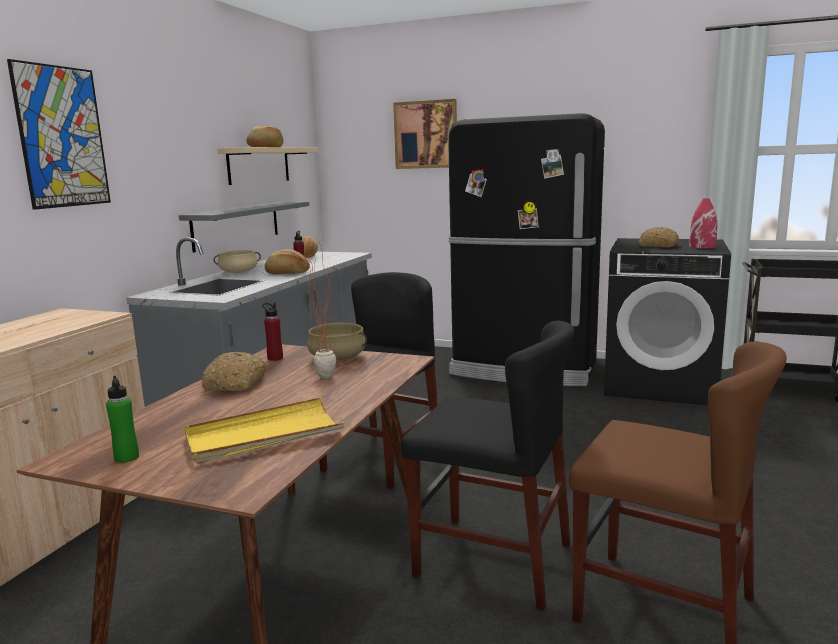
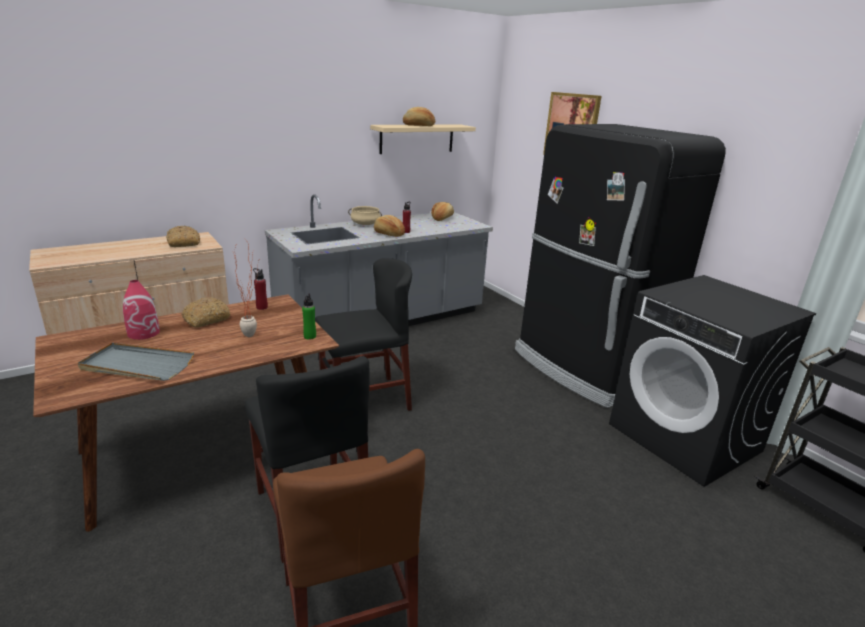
camera: 35 degrees right, 10 degrees up
(62, 137) = (222, 118): picture -> none
(126, 457) = (72, 350): green bottle -> green bottle (309, 336)
(237, 225) = (383, 185): grey shelf -> none
(263, 435) = (137, 365): yellow tray -> grey tray
(338, 358) = (289, 321): beige cooking pot -> none
(658, 245) = (709, 299): bread -> bread (183, 243)
(702, 246) = (752, 316): red vase -> red vase (144, 333)

